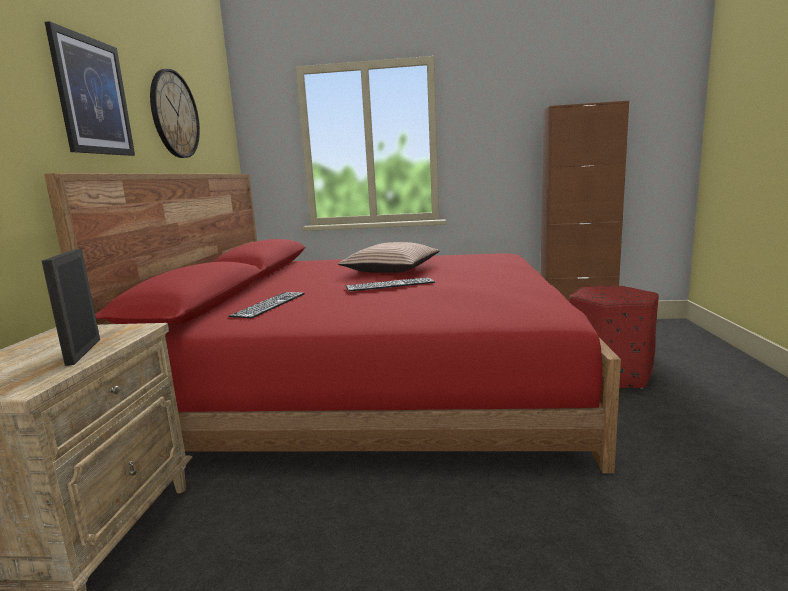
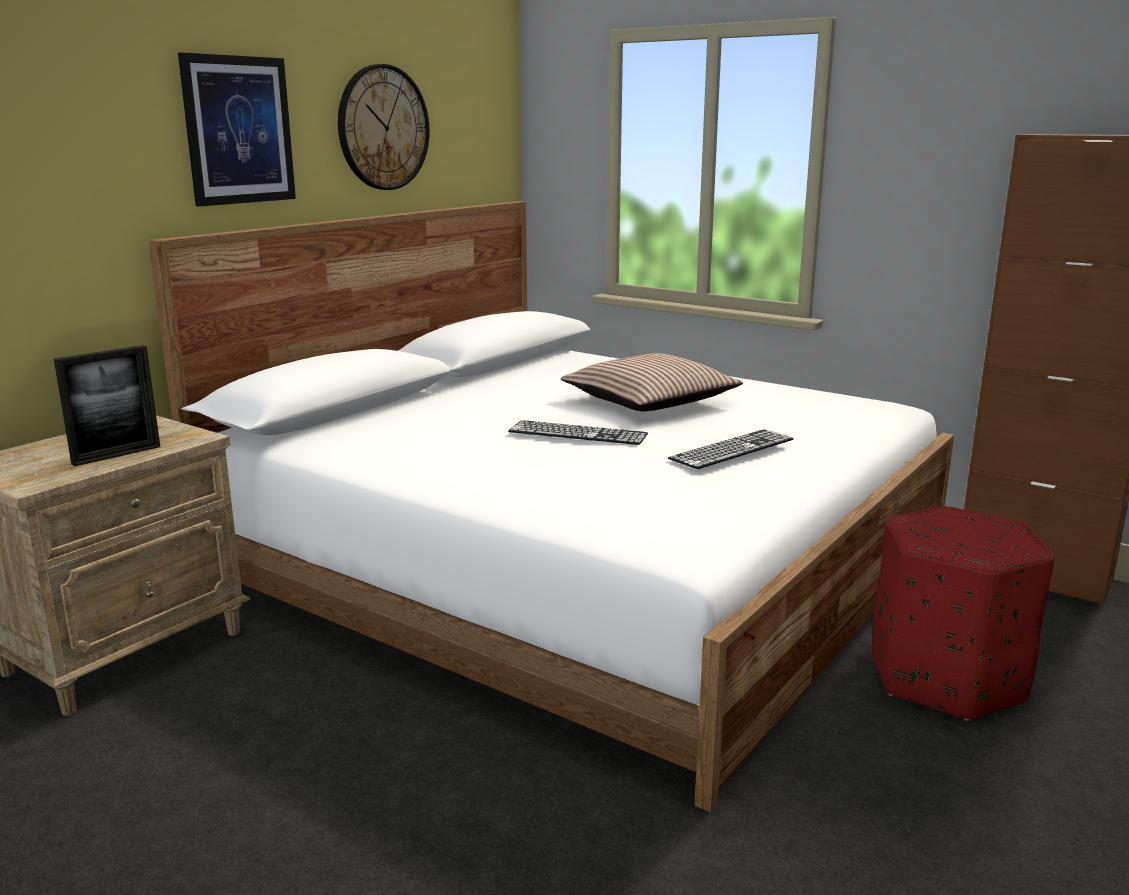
camera: 30 degrees right, 5 degrees up
(83, 351) = (117, 455): picture frame -> picture frame turned 150 degrees counterclockwise
(269, 304) = (400, 429): keyboard -> keyboard (732, 449)
(375, 377) = (581, 566): red bed -> white bed

